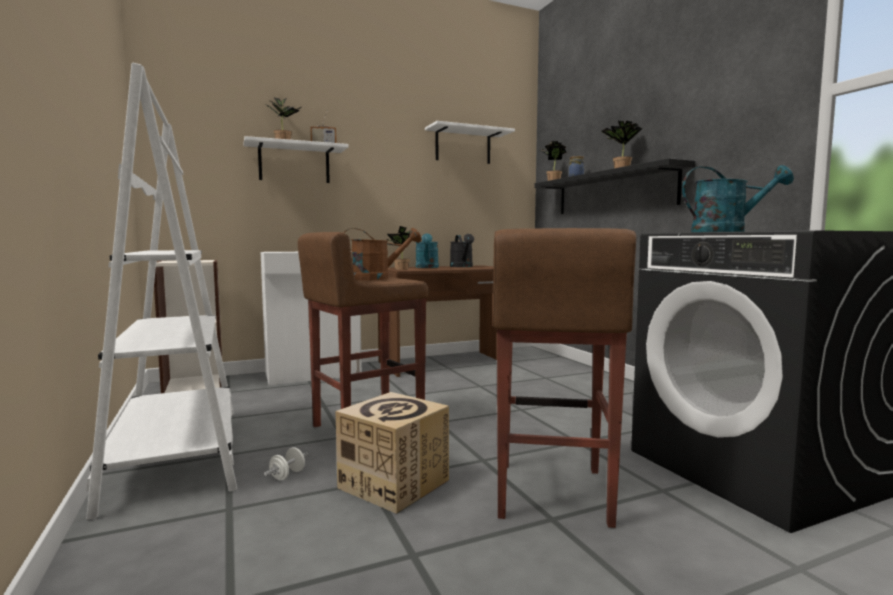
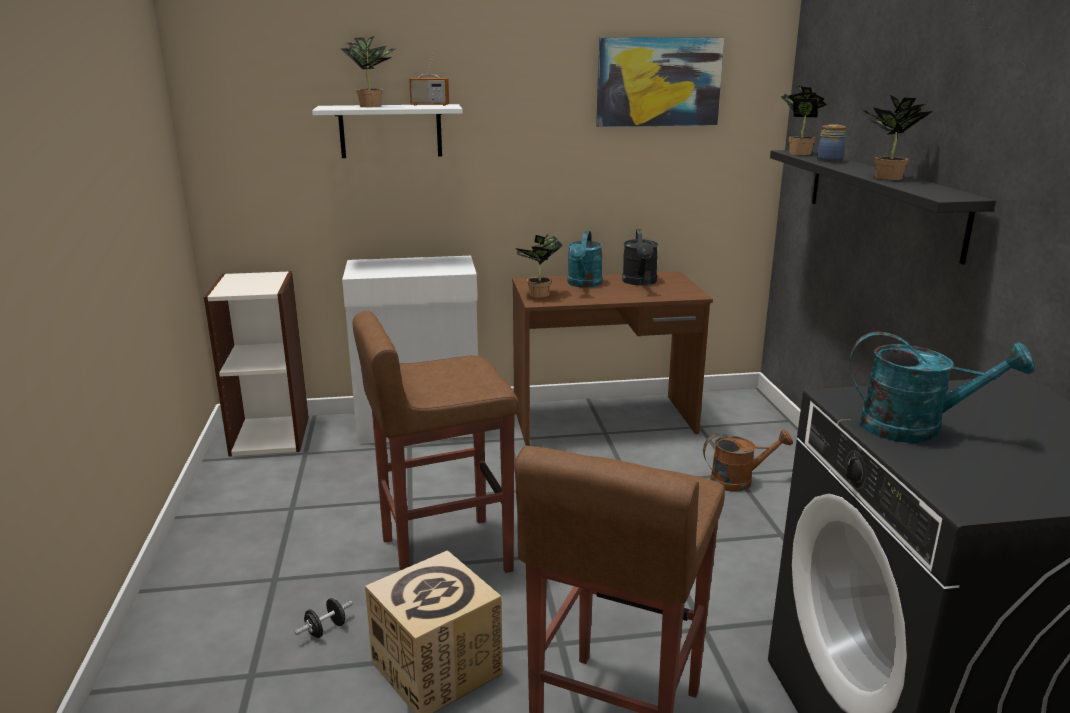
camera: 15 degrees right, 15 degrees up
(177, 454) = (222, 570): white bookcase -> none
(287, 475) = (326, 629): white dumbbell -> black dumbbell
(377, 278) = (457, 375): brown watering can -> brown watering can (739, 481)
(463, 146) = (658, 82): white shelf -> picture

